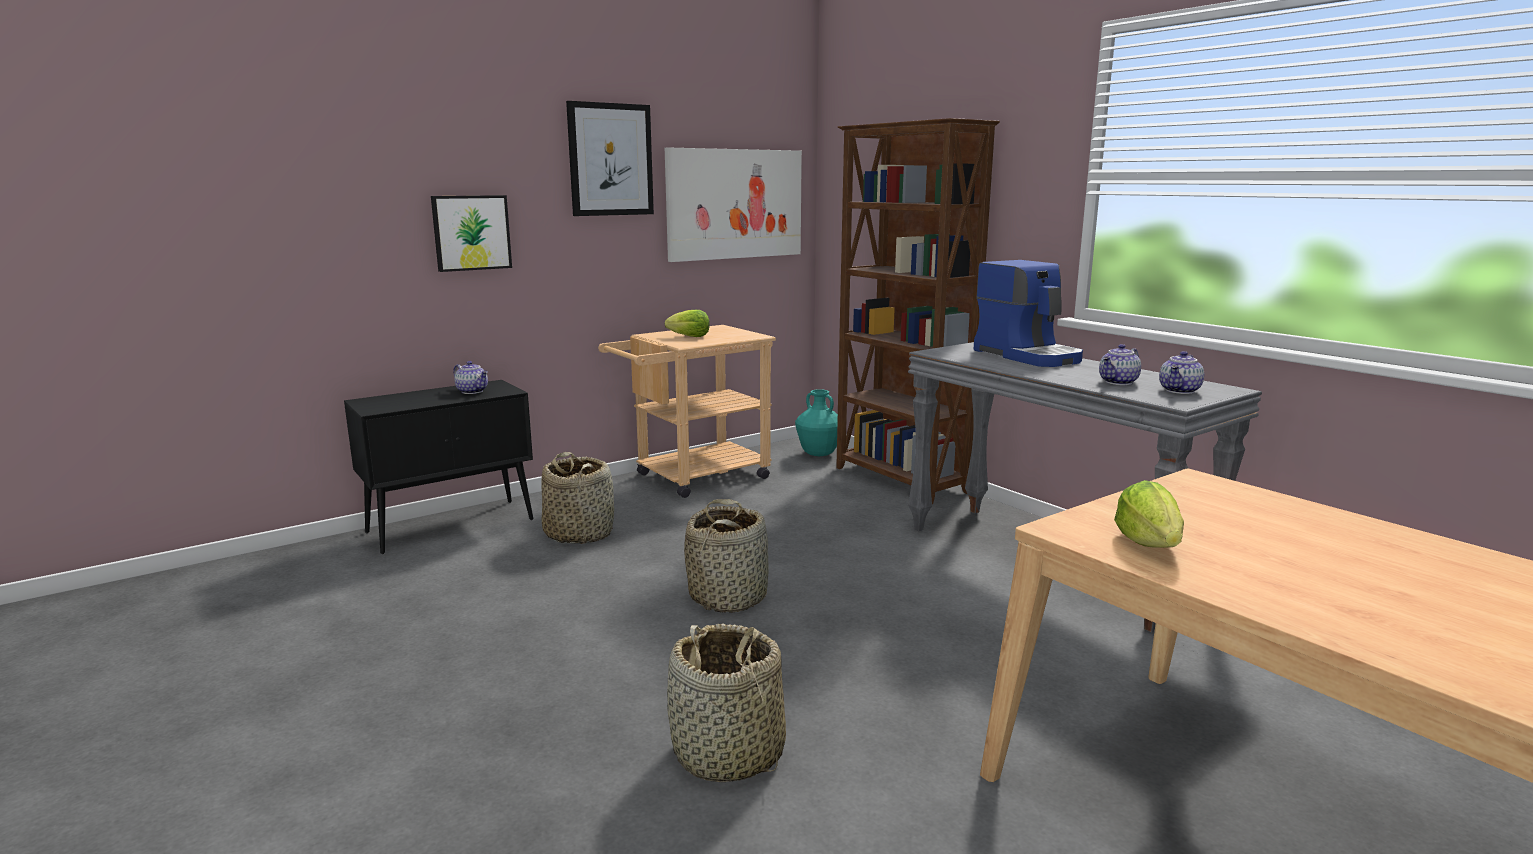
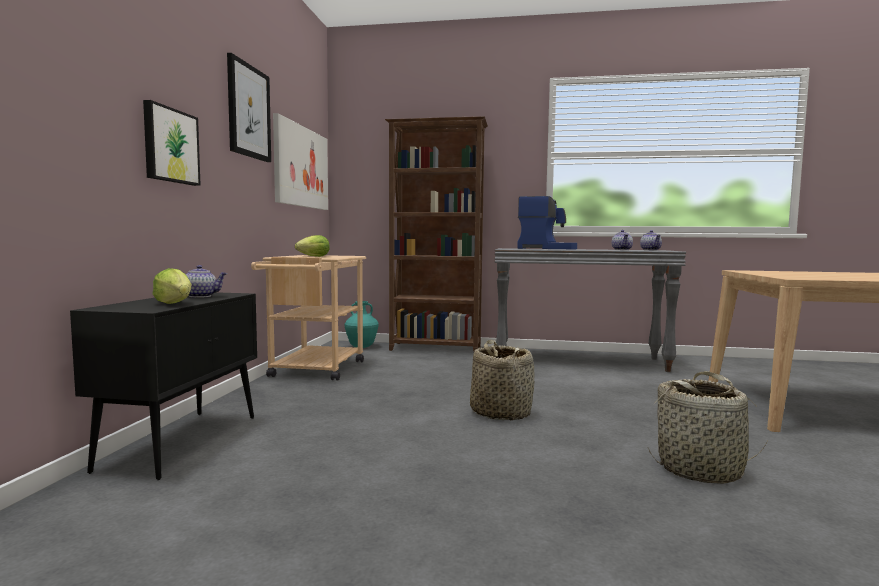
camera: 45 degrees left, 10 degrees down
(579, 533) = (316, 414): basket -> none
(1148, 544) = (825, 277): lettuce -> lettuce (175, 304)

